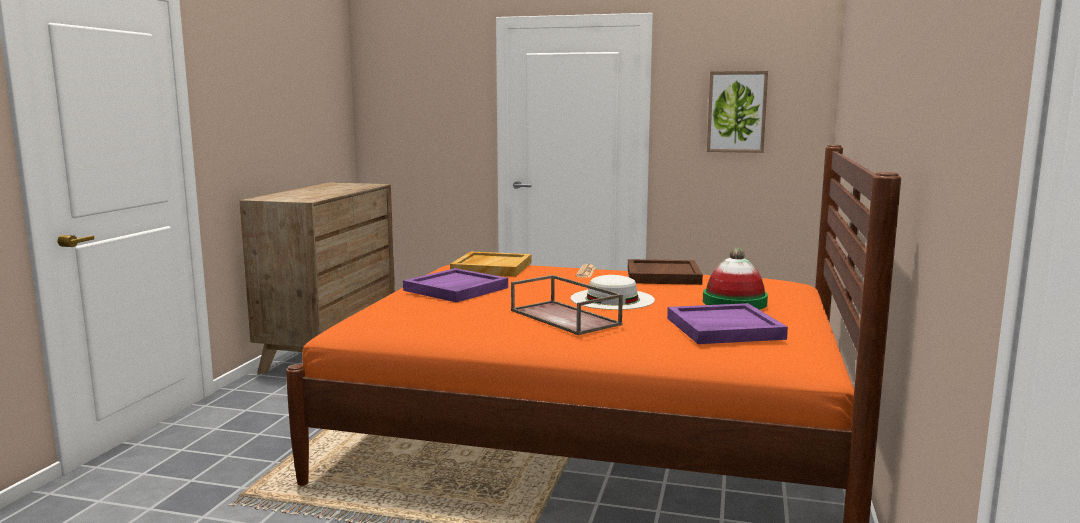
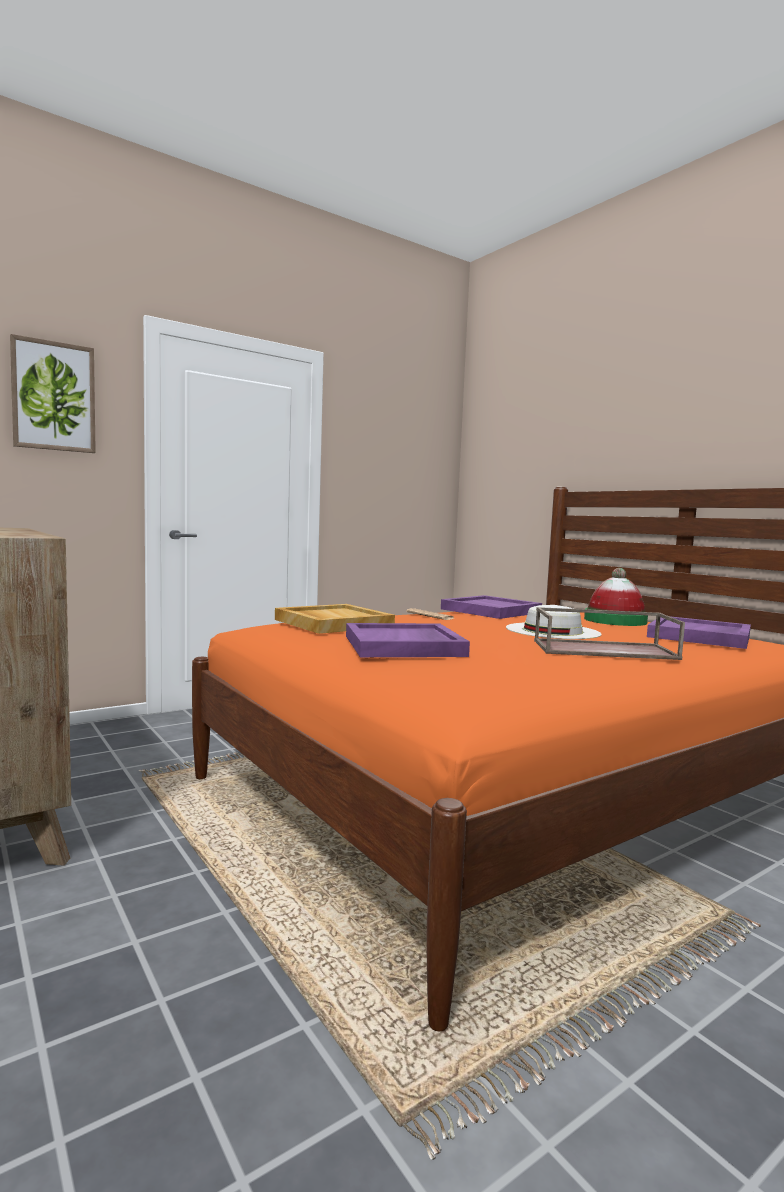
camera: 50 degrees left, 5 degrees down
(662, 275) = (490, 611): brown tray -> purple tray
(736, 112) = (393, 463): picture -> picture (53, 396)

